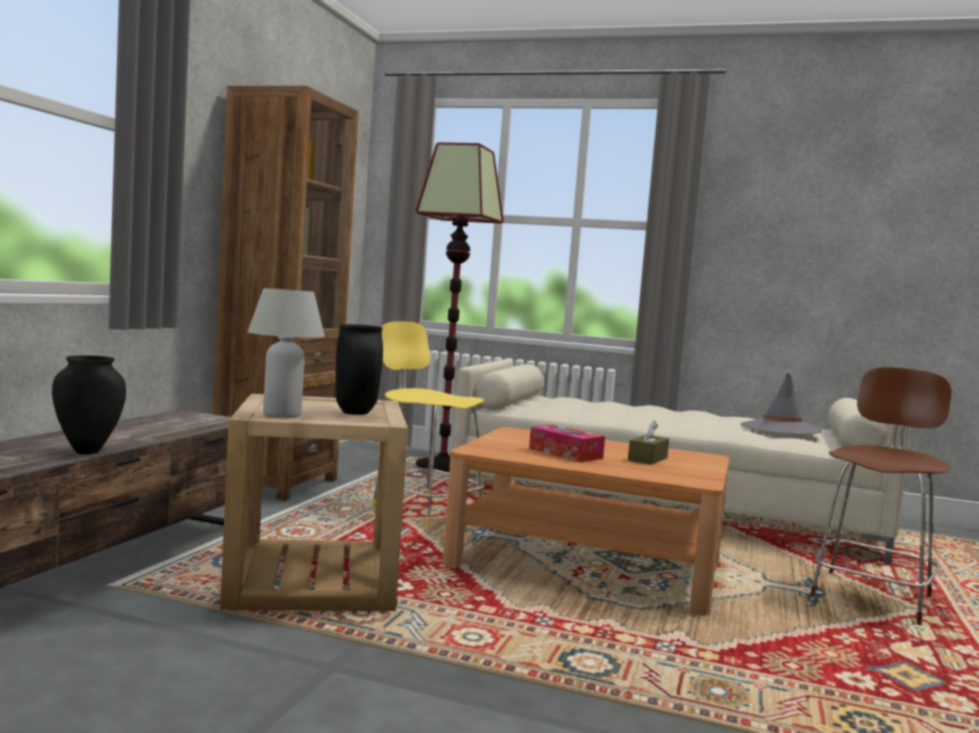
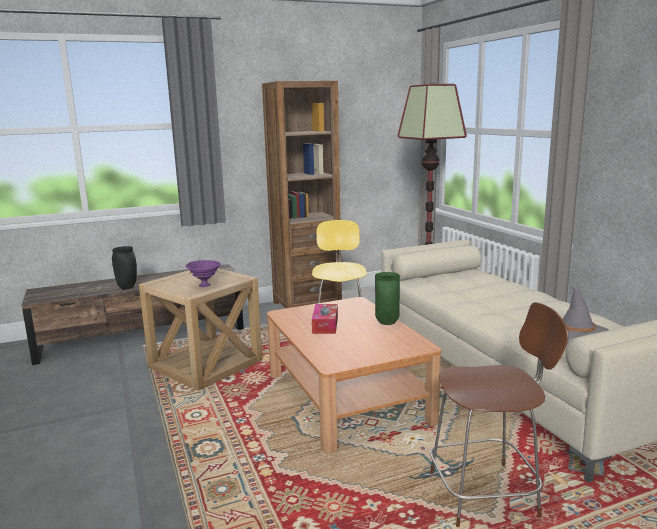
camera: 50 degrees right, 10 degrees up
(282, 415) = (164, 284): white table lamp -> none
(354, 413) = (205, 285): black vase -> purple bowl
(614, 444) = (388, 323): none -> green vase
(647, 459) = (365, 340): brown tissue box -> none

